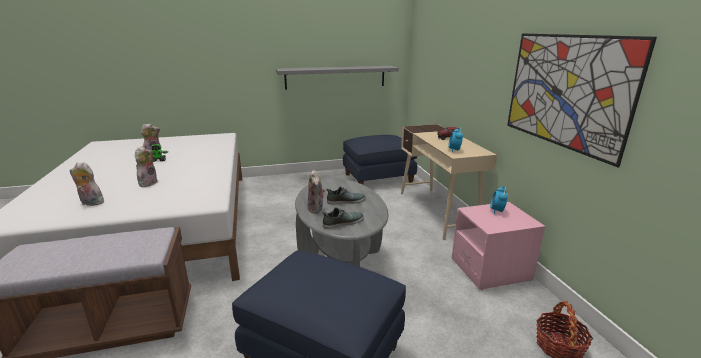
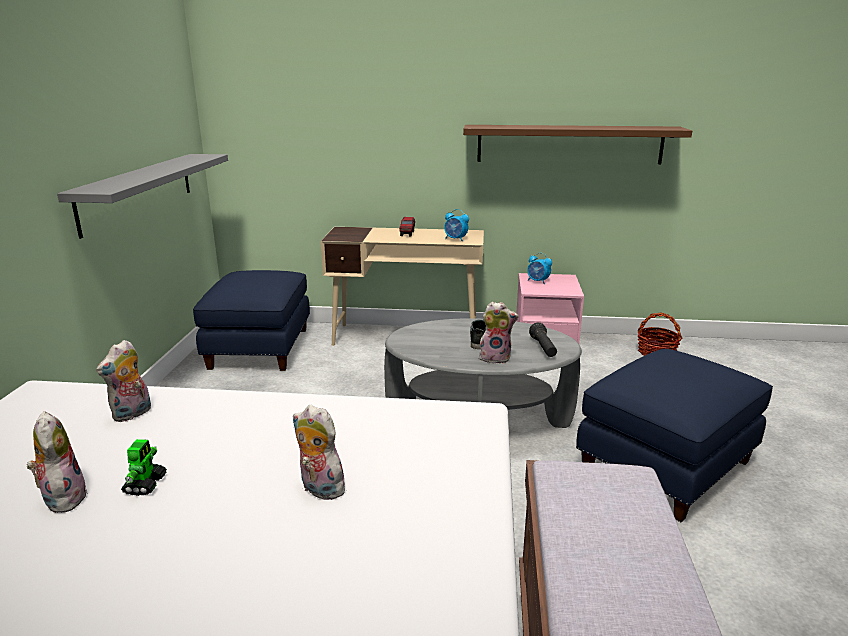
camera: 70 degrees left, 0 degrees up
(90, 203) = (398, 566): plush toy -> plush toy (132, 414)
(343, 222) = (543, 348): shoe -> black flashlight
(565, 91) = (569, 144): picture -> brown shelf

